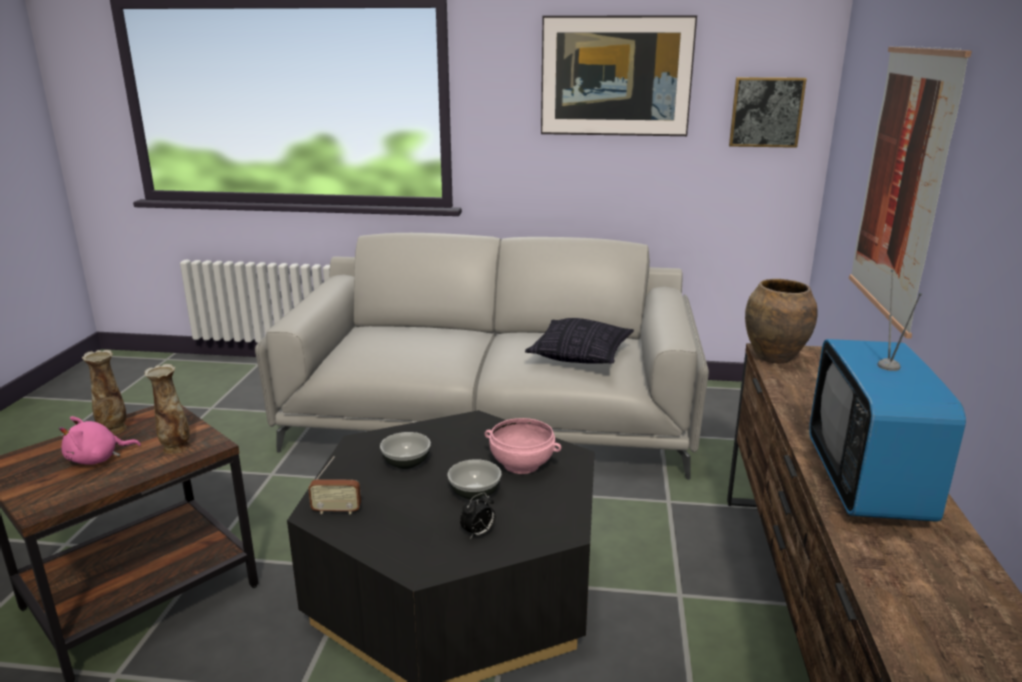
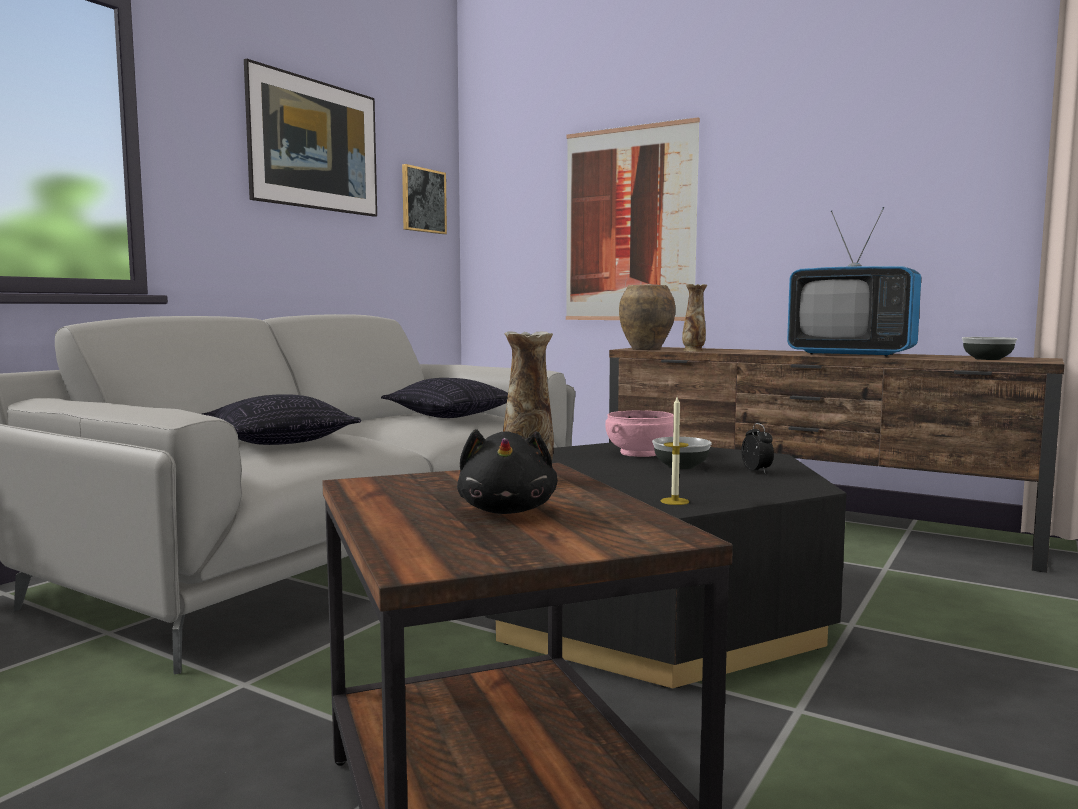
camera: 65 degrees left, 15 degrees down
(97, 459) = (507, 510): pink plush toy -> black plush toy
(113, 430) = (394, 504): vase -> vase (694, 351)
(336, 510) = (674, 501): radio -> candle
(407, 462) = (591, 476): bowl -> bowl (987, 359)
(413, 340) = (278, 441): none -> pillow

